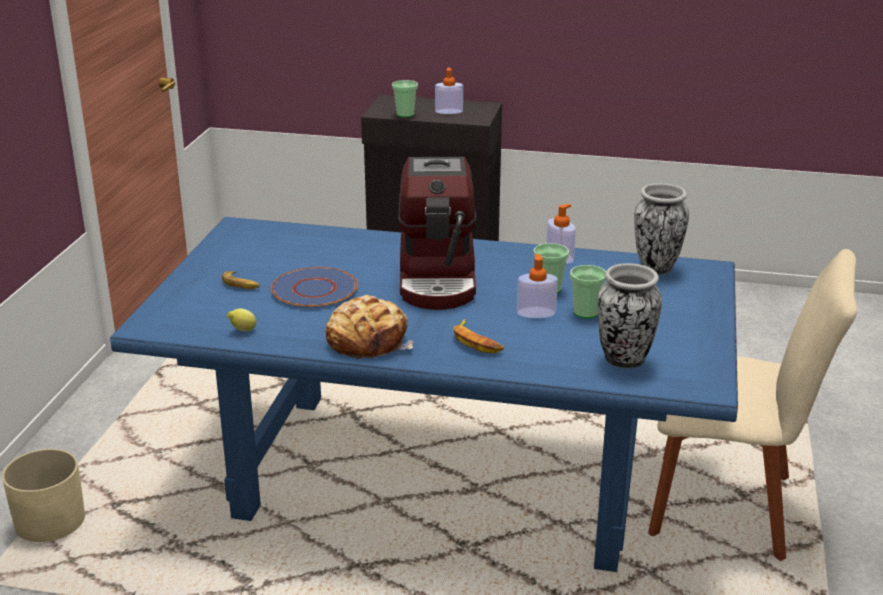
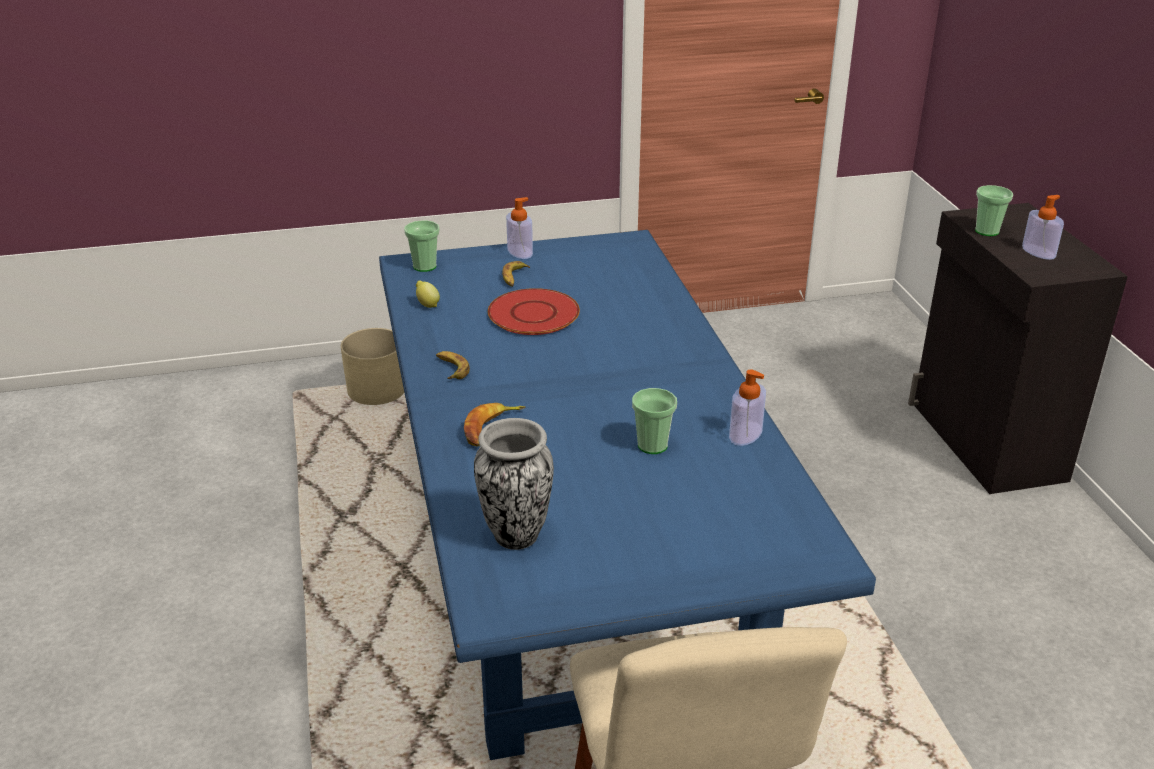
camera: 65 degrees right, 5 degrees up
(314, 290) = (533, 314): blue plate -> red plate
(368, 341) = (451, 369): bread -> banana
(439, 279) = (615, 372): coffee machine -> none
(536, 313) = (585, 450): soap dispenser -> soap dispenser (520, 252)
(586, 312) = (613, 483): cup -> cup (424, 266)
(656, 268) = (785, 512): vase -> none

